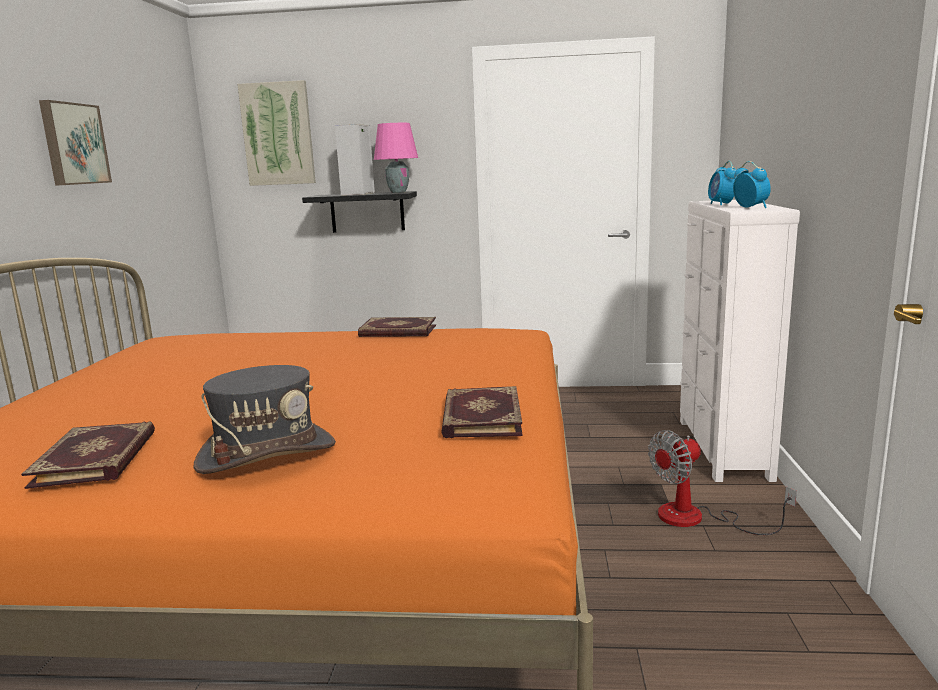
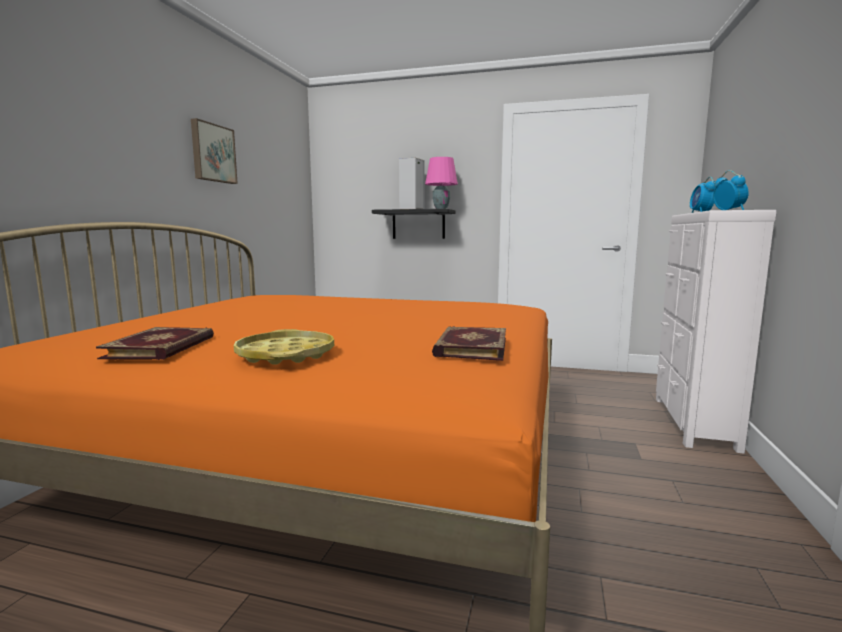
camera: 10 degrees right, 5 degrees down
(267, 454) = (286, 355): grey hat -> yellow tray
(278, 134) = (360, 167): picture -> none
(398, 331) = (425, 299): book -> none
(697, 518) = (667, 474): fan -> none

